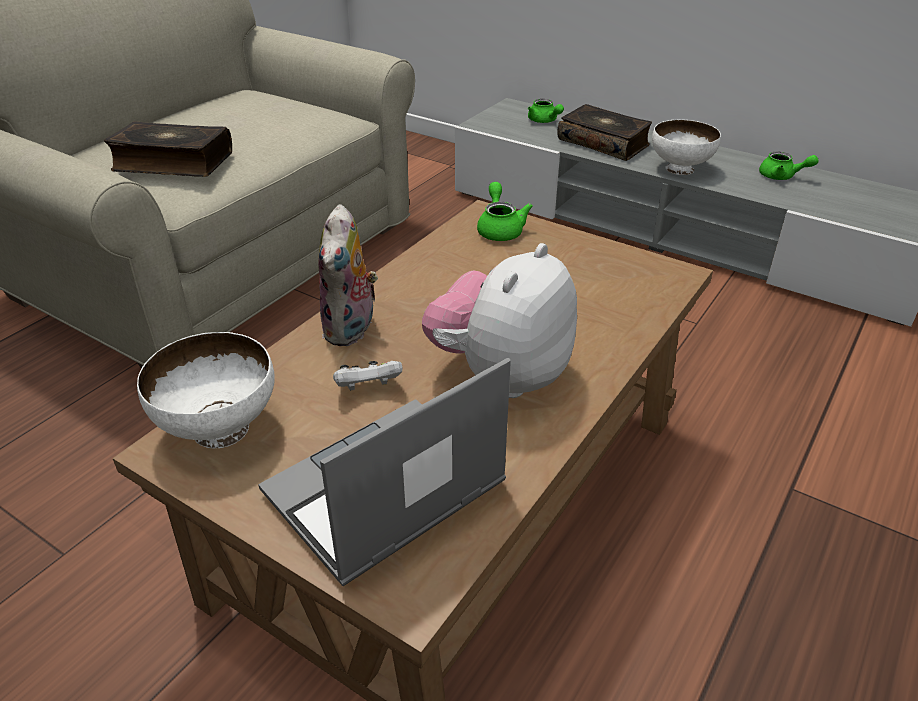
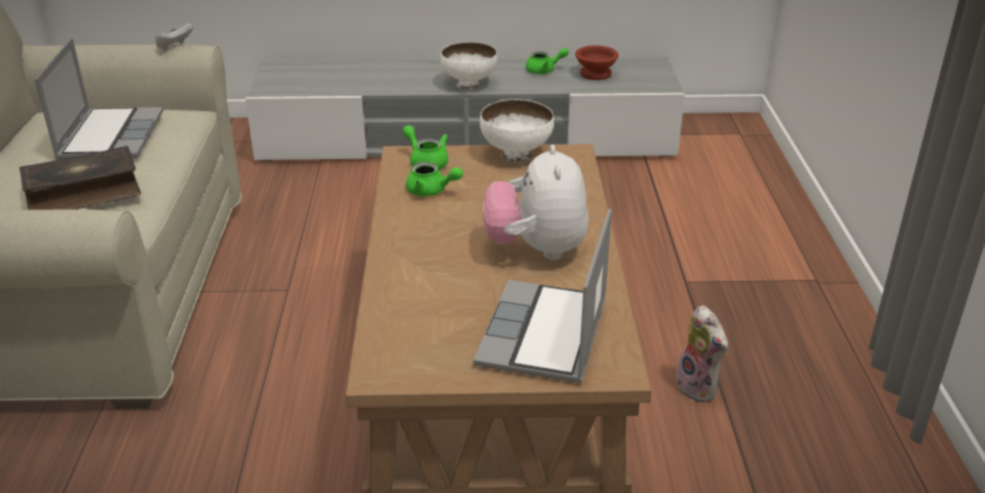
camera: 35 degrees left, 5 degrees down
(219, 428) = (396, 349): white bowl -> white bowl (515, 155)
(257, 120) = (110, 136): none -> laptop
(352, 330) = (406, 261): plush toy -> plush toy (700, 388)
(368, 388) = (463, 289): white game controller -> white game controller (174, 46)
(544, 121) = (320, 73): green teapot -> green teapot (431, 191)
(603, 143) = (389, 79): book -> none
(841, 197) = (595, 74): none -> brown bowl

